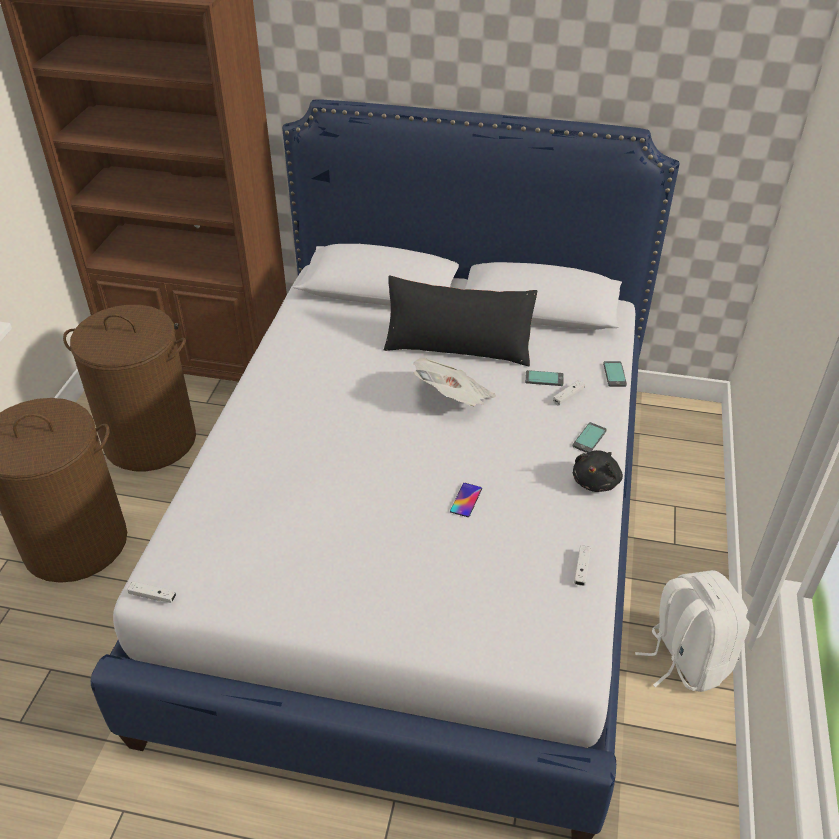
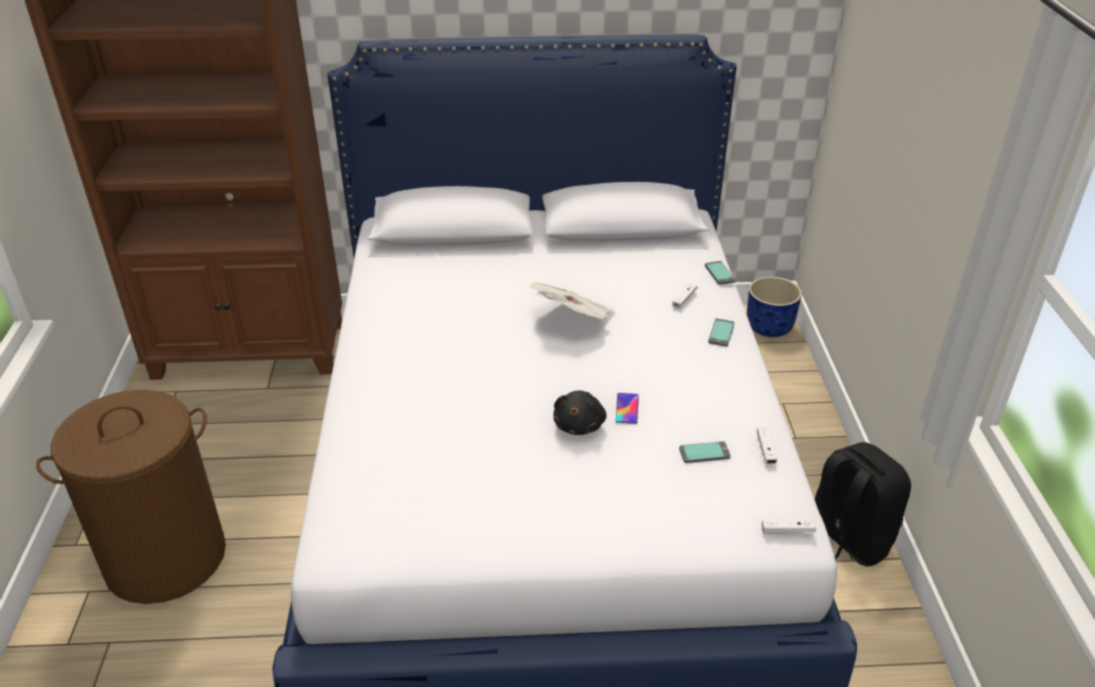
camera: 15 degrees left, 5 degrees down
(151, 440) = (217, 436): brown laundry basket -> none
(153, 596) = (336, 562): white game controller -> white game controller (787, 530)
(458, 347) = (557, 272): black pillow -> none
(544, 379) = (654, 287): phone -> phone (704, 453)
(596, 481) = (744, 369): black plush toy -> black plush toy (580, 424)
(685, 659) = (845, 540): white backpack -> black backpack
(691, 424) = (769, 327): none -> blue planter

